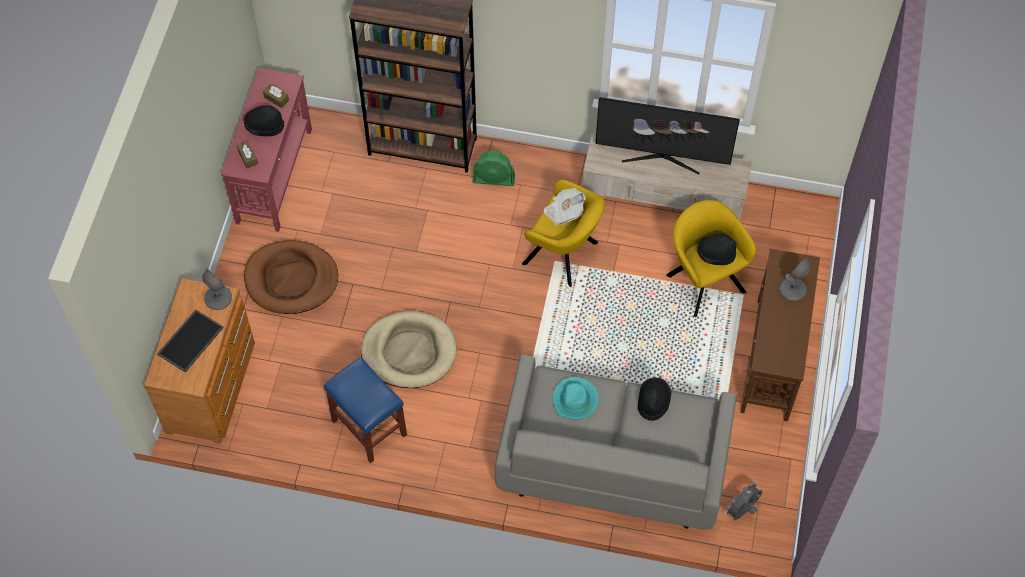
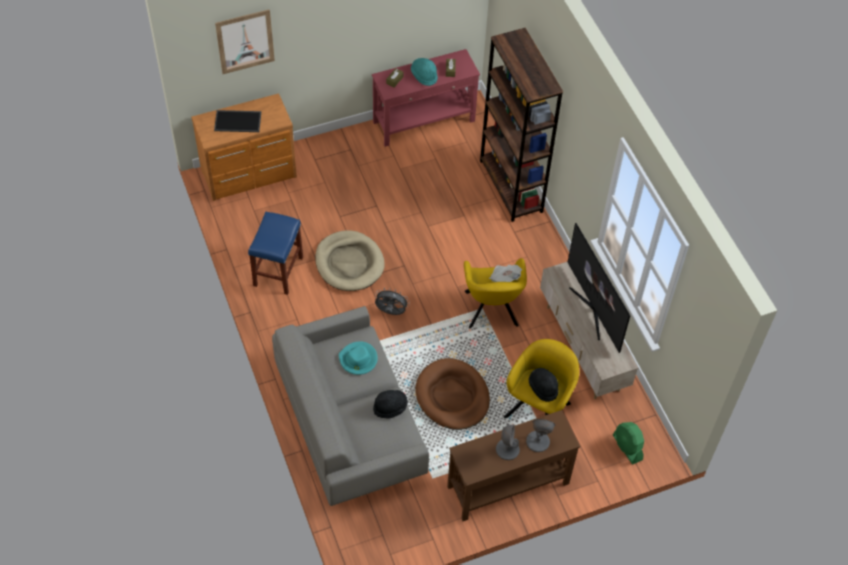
camera: 55 degrees right, 5 degrees down
(145, 253) = (245, 41): none -> picture
(218, 298) = (278, 118): grey table lamp -> grey table lamp (507, 449)
(264, 127) = (424, 76): black hat -> turquoise hat
(291, 279) = (355, 172): brown dog bed -> brown dog bed (452, 396)
(493, 179) = (519, 239): green fan -> green fan (627, 447)
(742, 511) = (368, 527): grey fan -> grey fan (390, 312)

